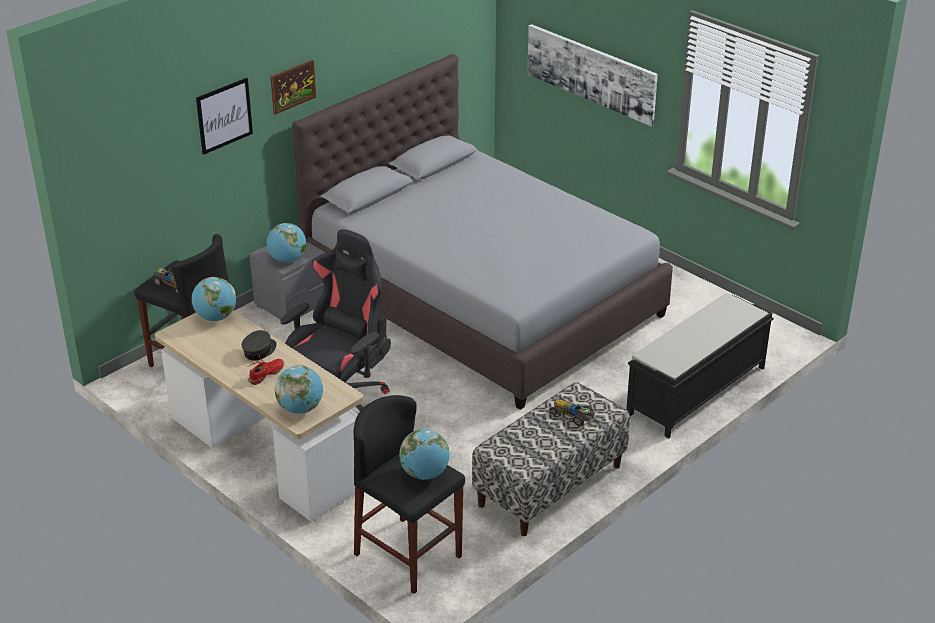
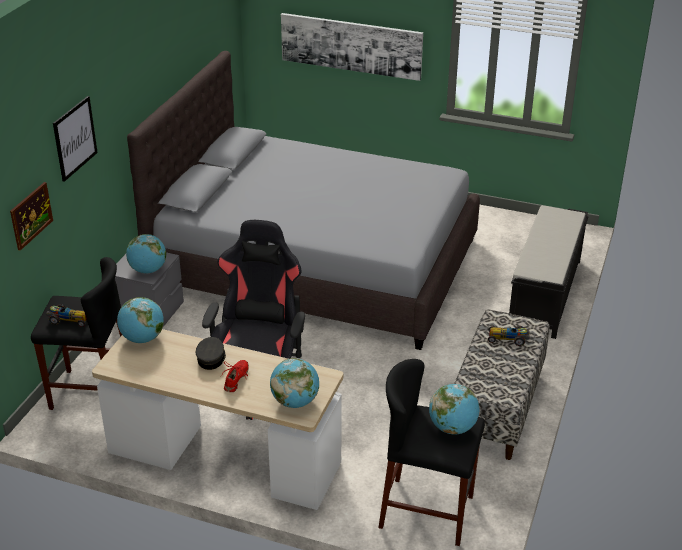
camera: 25 degrees left, 0 degrees up
(292, 86) = (120, 100): picture -> picture (31, 215)

